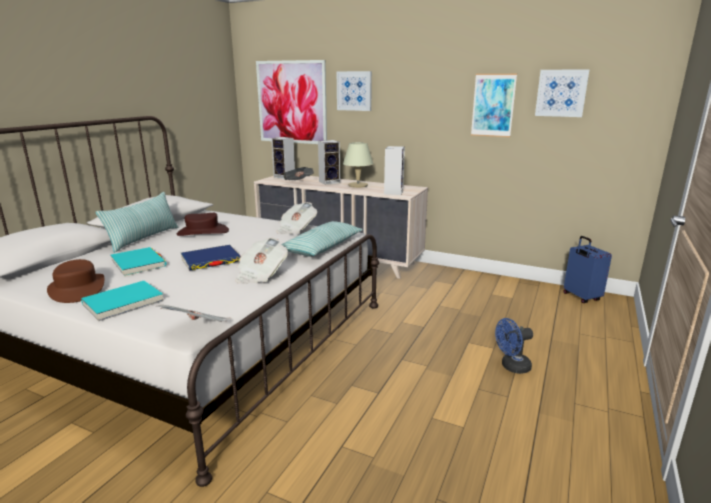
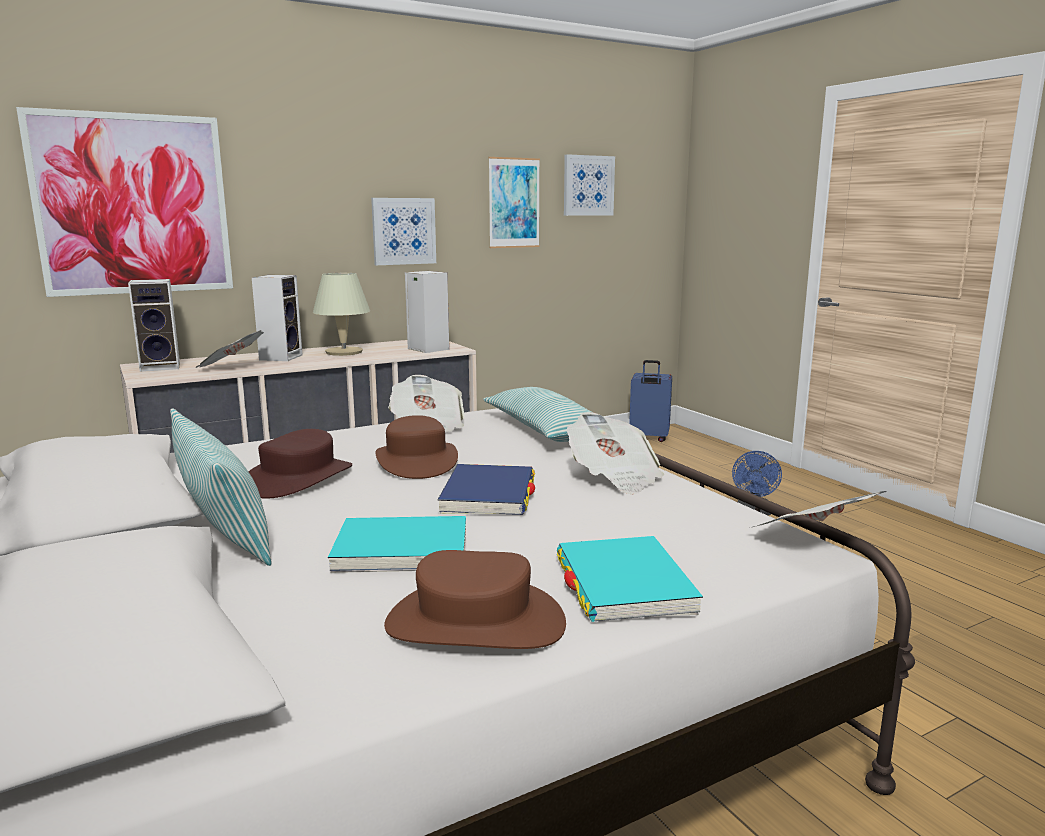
camera: 55 degrees left, 5 degrees down
(243, 240) = (416, 461): none -> brown hat
(354, 91) = (286, 181): picture -> picture (403, 231)

